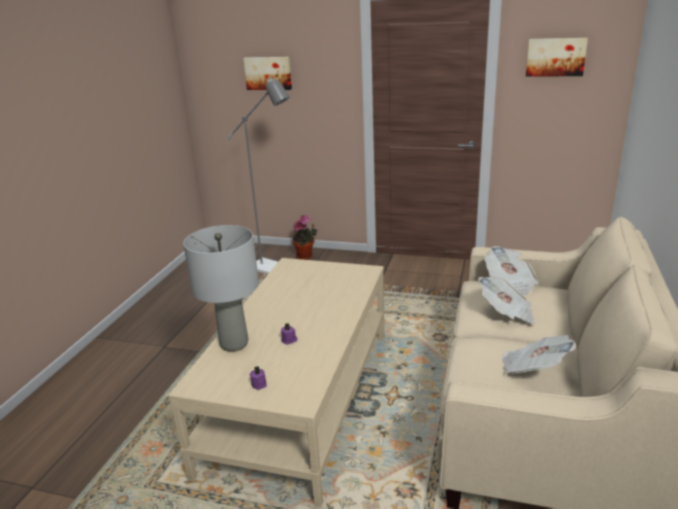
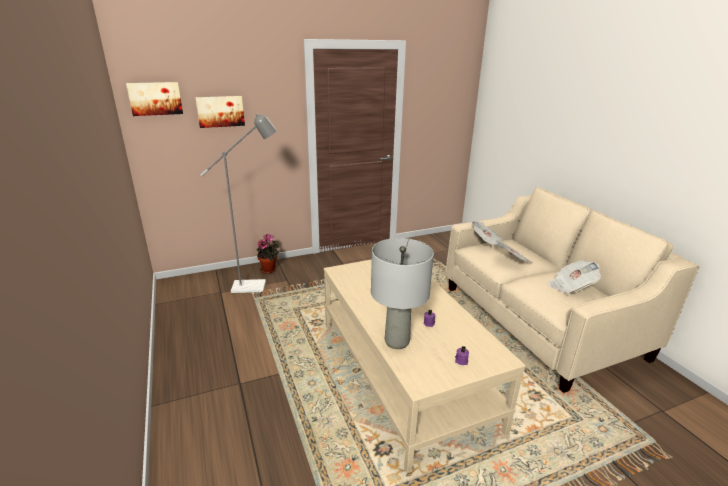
camera: 40 degrees left, 0 degrees up
(555, 57) = (436, 92): picture -> picture (155, 98)

